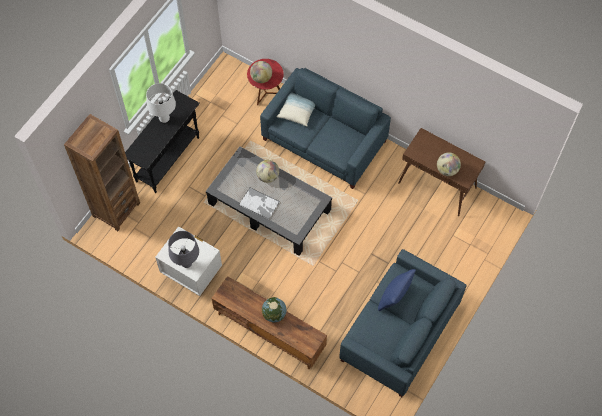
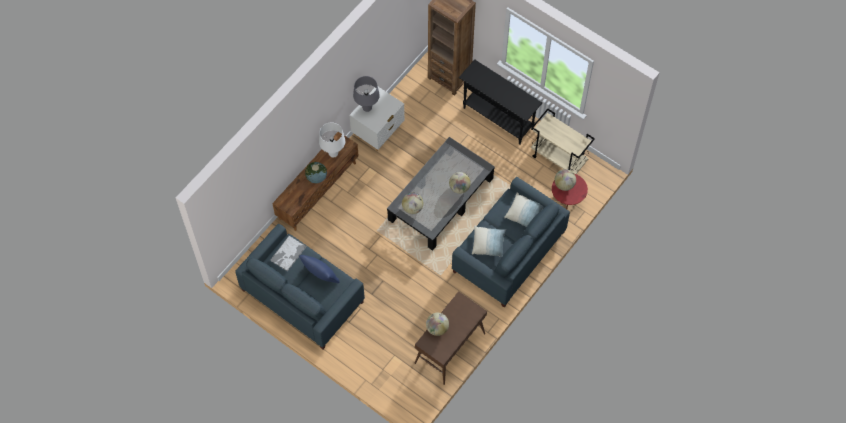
camera: 95 degrees right, 0 degrees up
(164, 119) = (510, 92): white table lamp -> white table lamp (333, 154)
(214, 102) = (559, 159): none -> beige cart
(259, 203) = (431, 179): tray -> tray (288, 254)
(296, 219) = (412, 208): none -> globe
(335, 141) = (488, 244): none -> pillow

